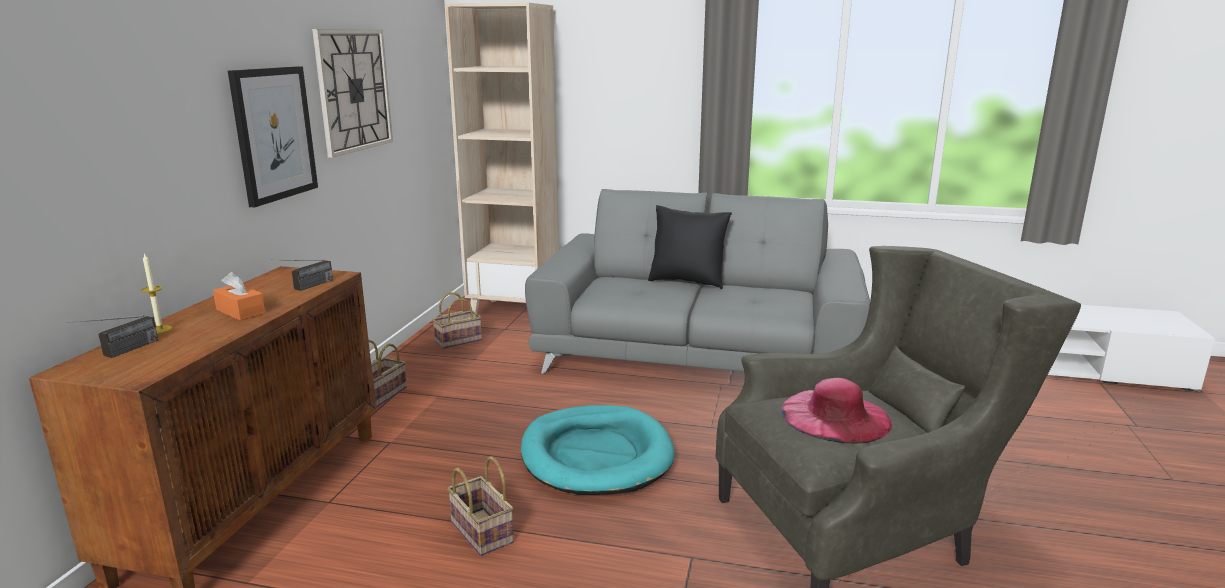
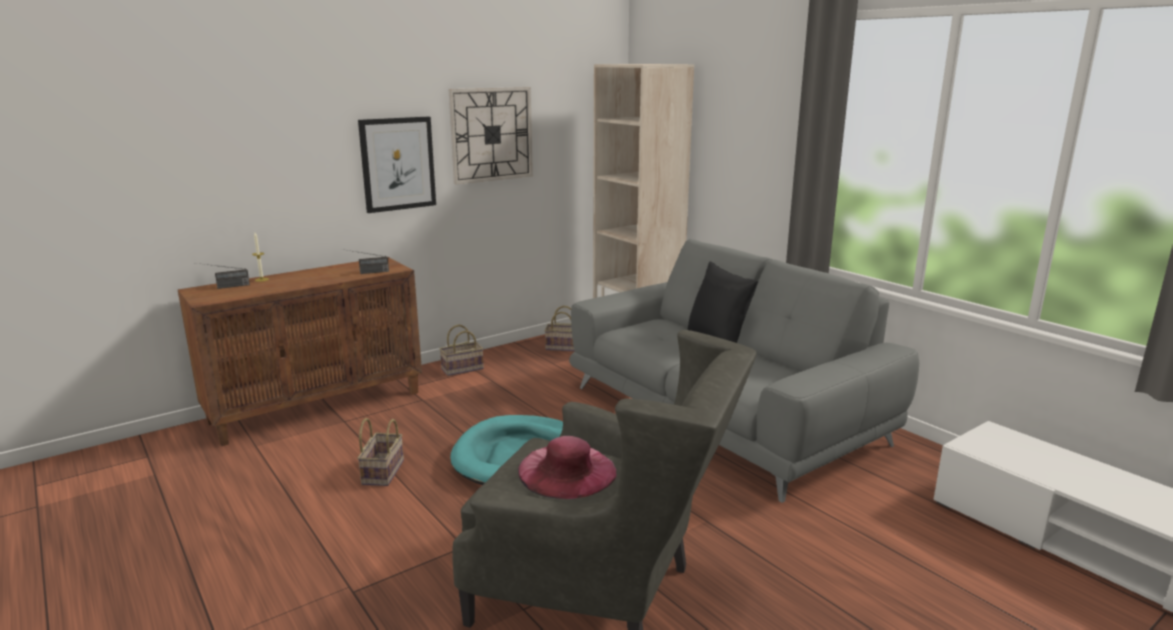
camera: 40 degrees right, 0 degrees up
(240, 311) = (310, 279): orange tissue box -> none

